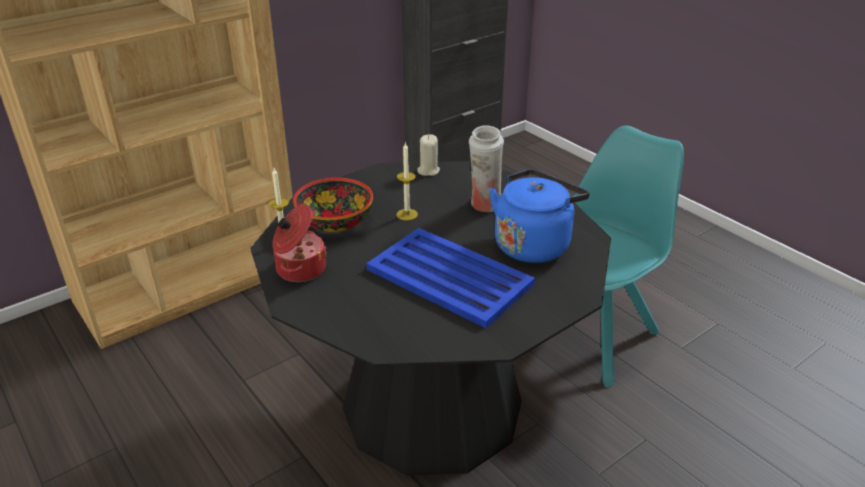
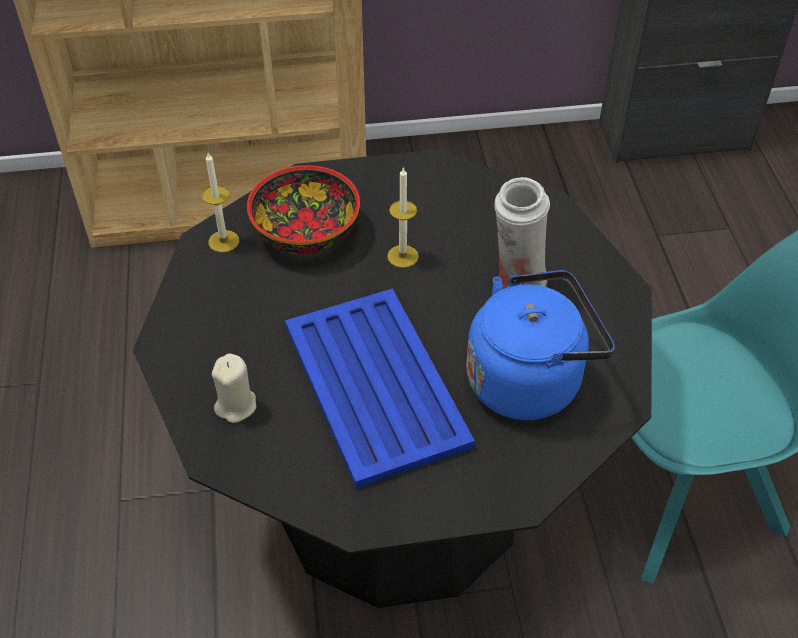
camera: 30 degrees right, 15 degrees up
(299, 269) = (211, 292): cooking pot -> none
(428, 170) = (490, 189): beige candle -> beige candle (236, 405)

